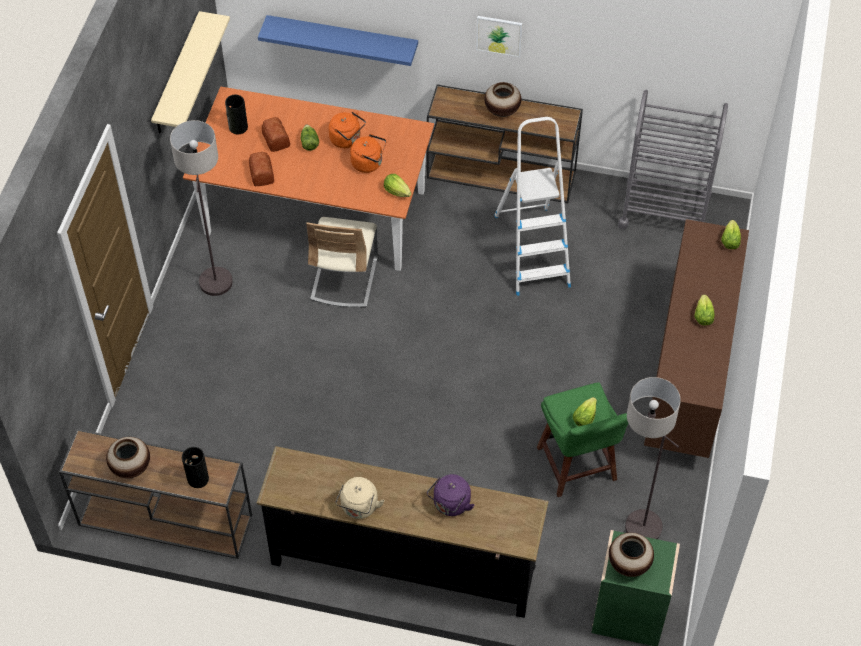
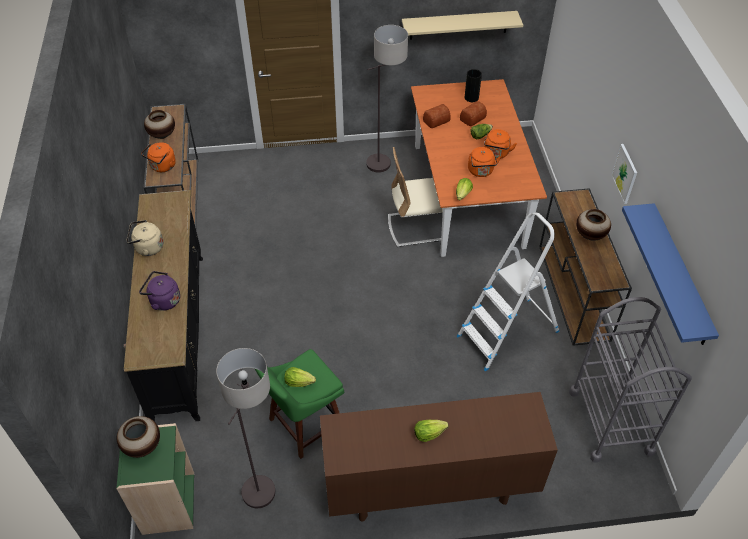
camera: 70 degrees right, 5 degrees down
(197, 478) = (162, 167): vase -> orange kettle
(342, 38) = (574, 107): blue shelf -> blue shelf (680, 275)
(730, 241) = (533, 435): lettuce -> none

